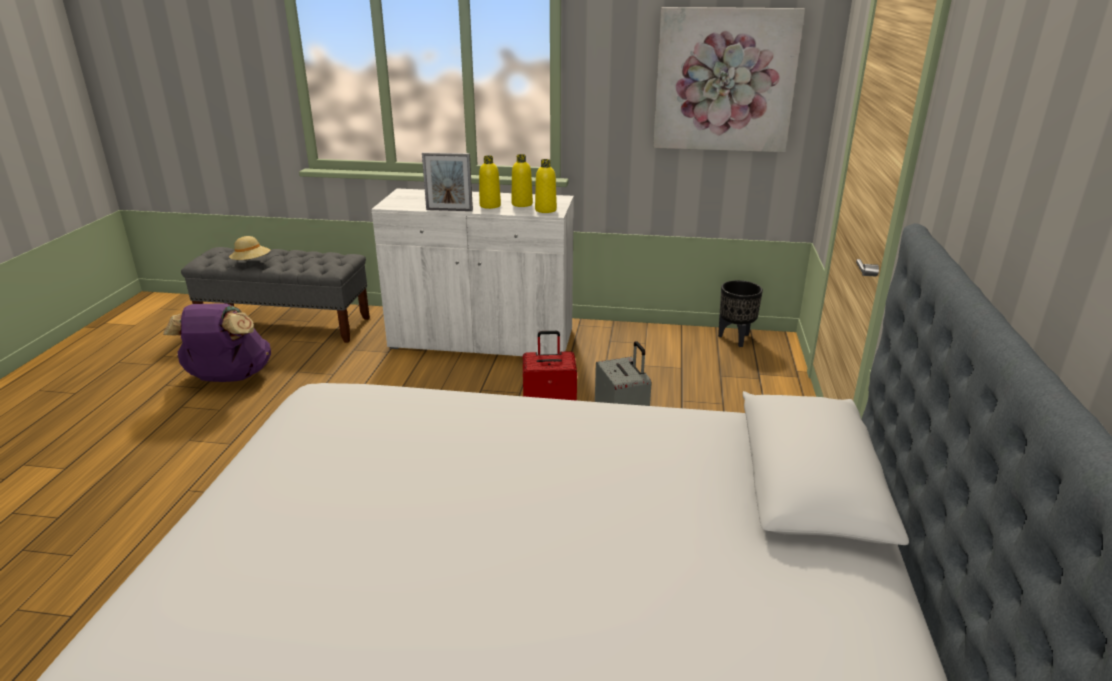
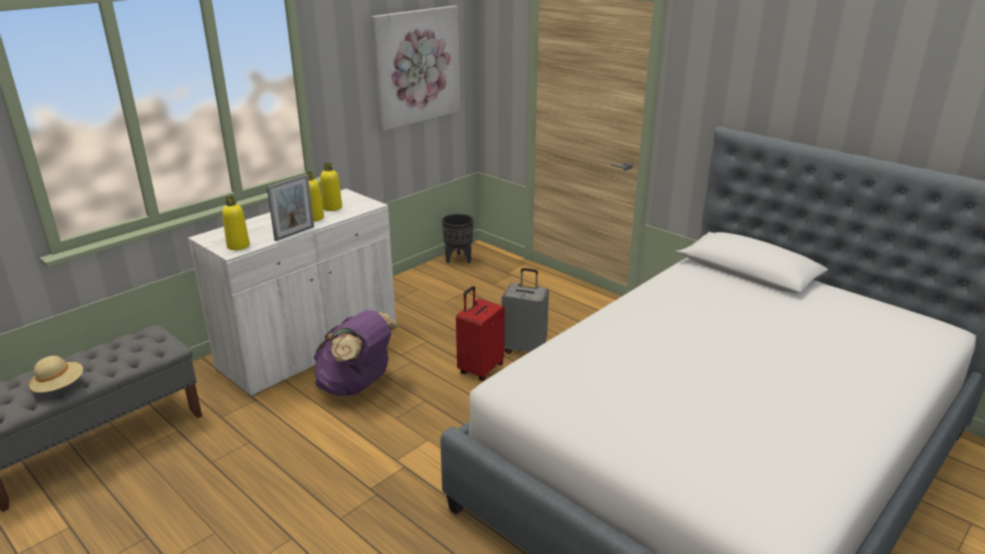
camera: 55 degrees left, 0 degrees up
(228, 378) = (155, 512): purple backpack -> purple backpack (357, 386)
(545, 210) = (361, 205): yellow bottle -> yellow bottle (238, 246)

